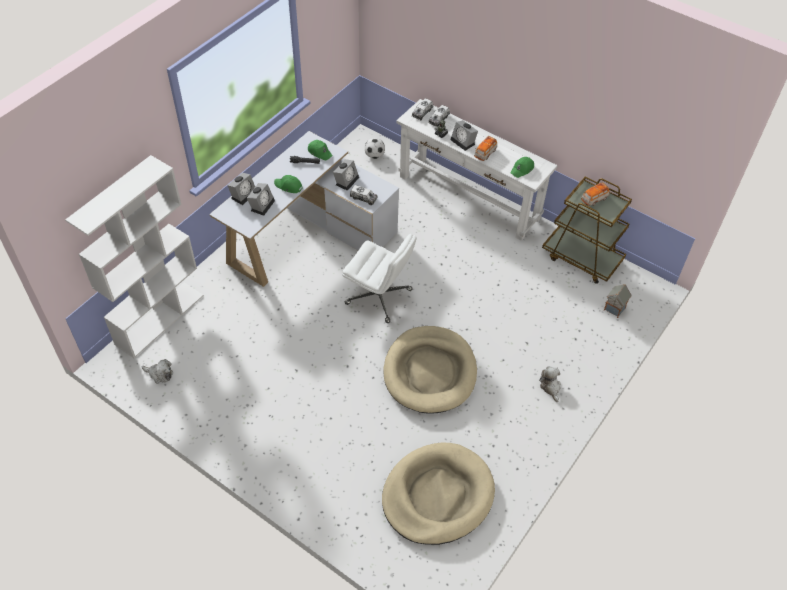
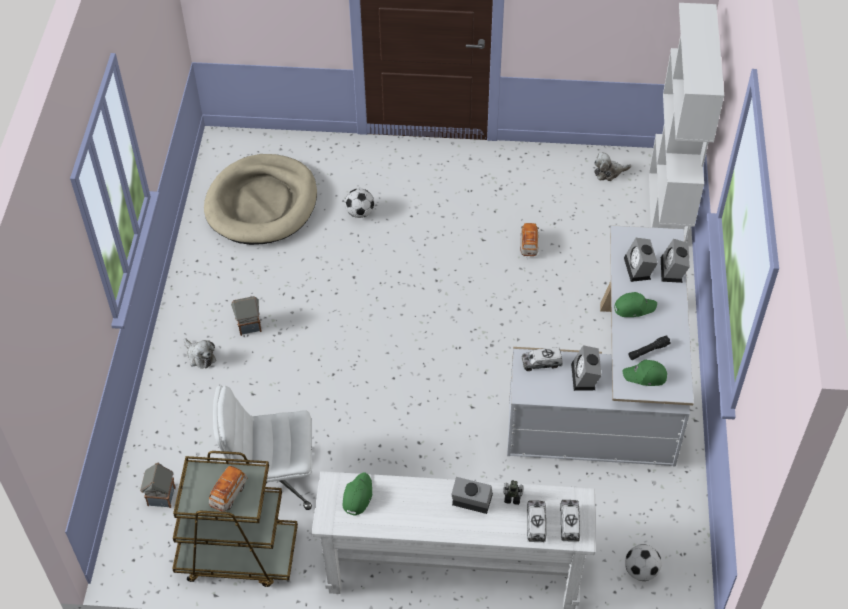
camera: 150 degrees right, 0 degrees up
(366, 442) = (360, 213): none -> football
(379, 297) = (461, 360): white office chair -> white office chair (273, 480)
(430, 372) = (343, 306): beige dog bed -> none
(485, 153) = (426, 496): toy car -> toy car (529, 245)
(505, 392) = (248, 325): none -> toy house

